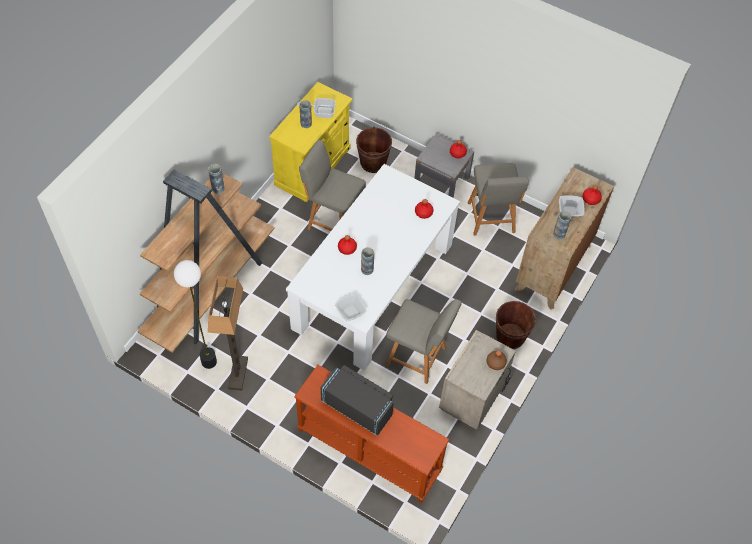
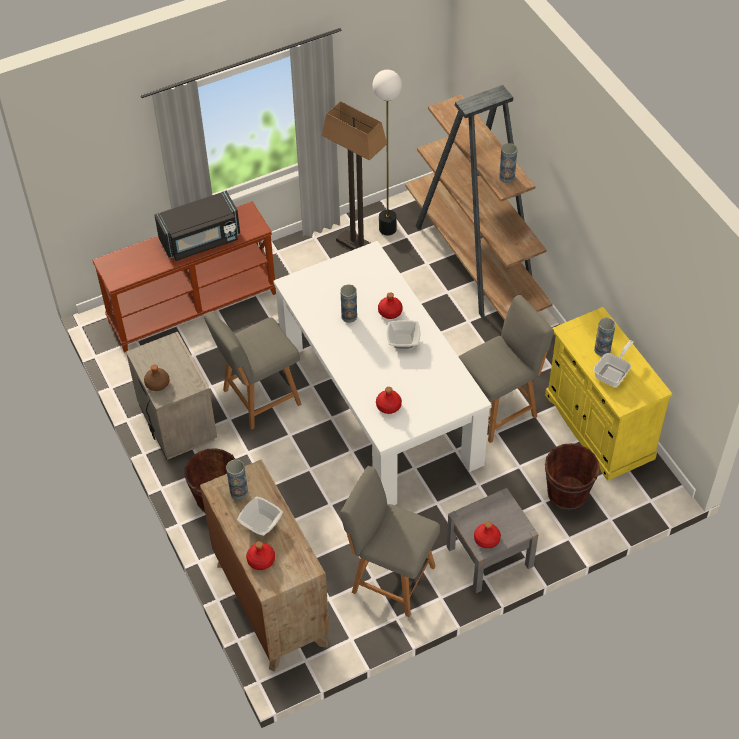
camera: 125 degrees right, 5 degrees down
(350, 313) = (306, 278): bowl -> bowl (403, 341)

